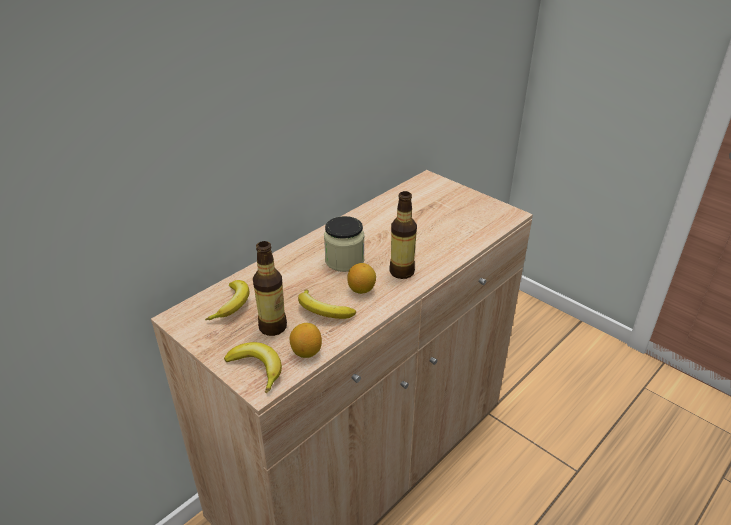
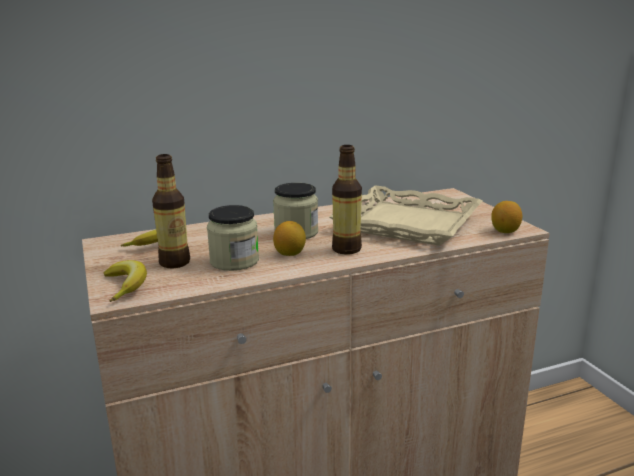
camera: 25 degrees right, 15 degrees down
(306, 352) = (184, 285): lemon -> lemon (505, 231)
(323, 311) = (234, 261): banana -> jar
(424, 228) = (406, 224): none -> beige tray

